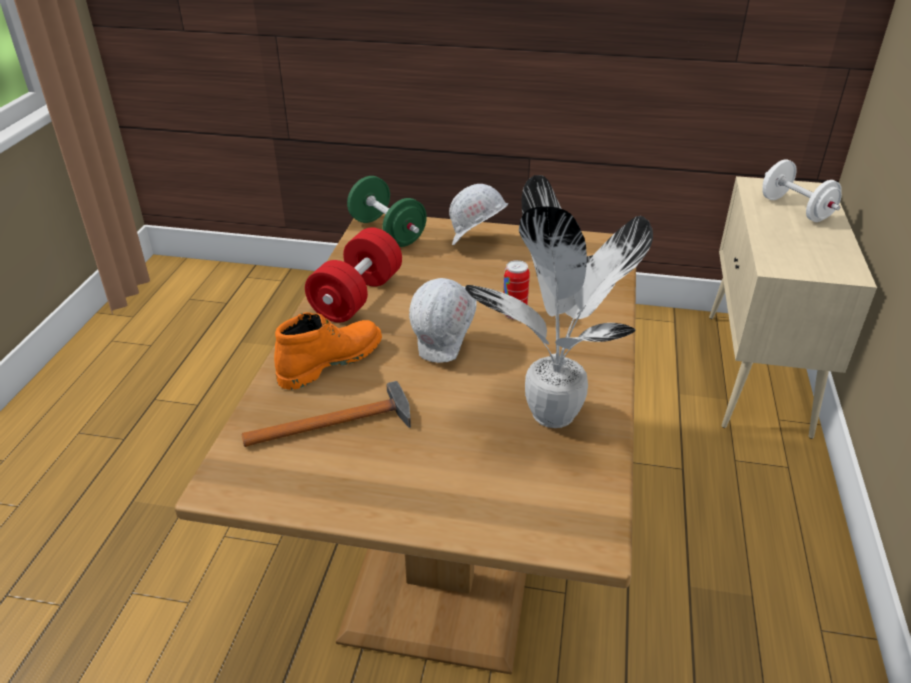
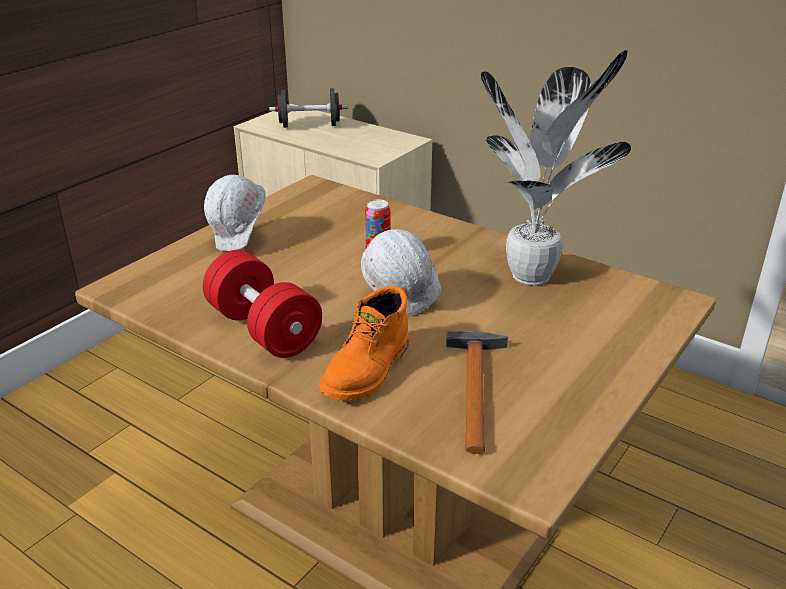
camera: 65 degrees left, 5 degrees down
(330, 361) = (368, 370): orange boot -> orange boot turned 135 degrees counterclockwise
(387, 232) = (153, 283): green dumbbell -> none
(795, 209) = (309, 125): white dumbbell -> black dumbbell

